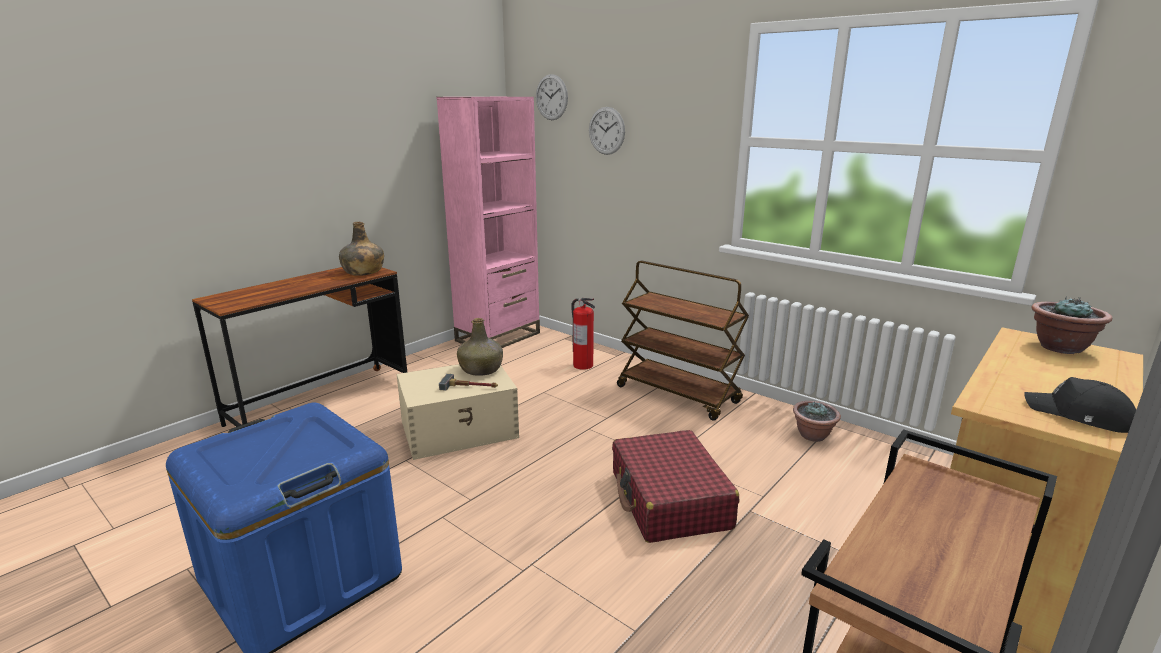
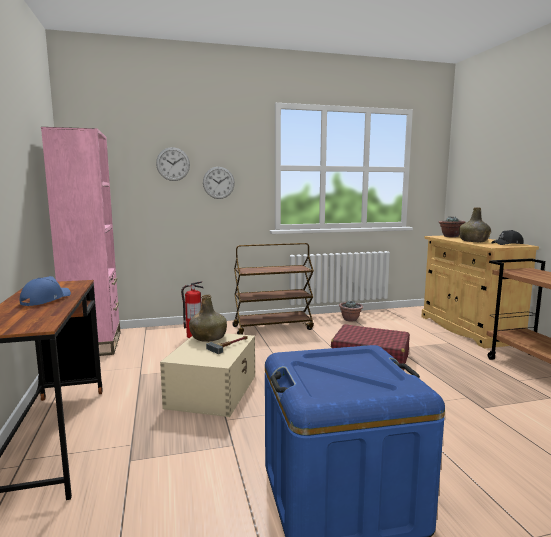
camera: 55 degrees left, 10 degrees down
(308, 283) = (45, 299): none -> blue cap
(363, 272) = (63, 285): green bottle -> green bottle (474, 241)
(551, 97) = (114, 139): wall clock -> wall clock (218, 182)

